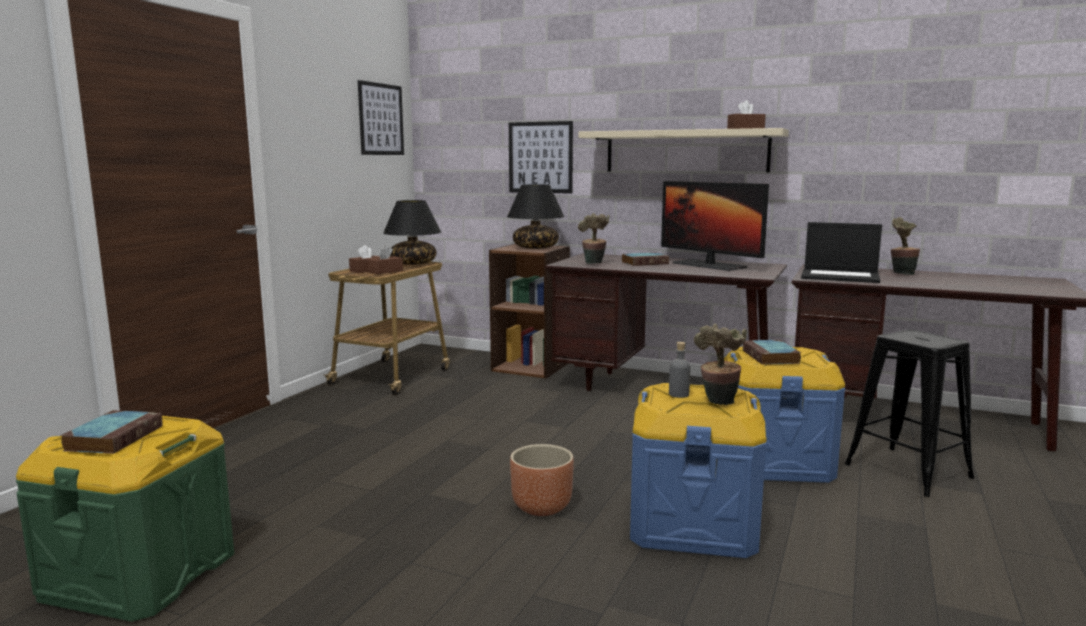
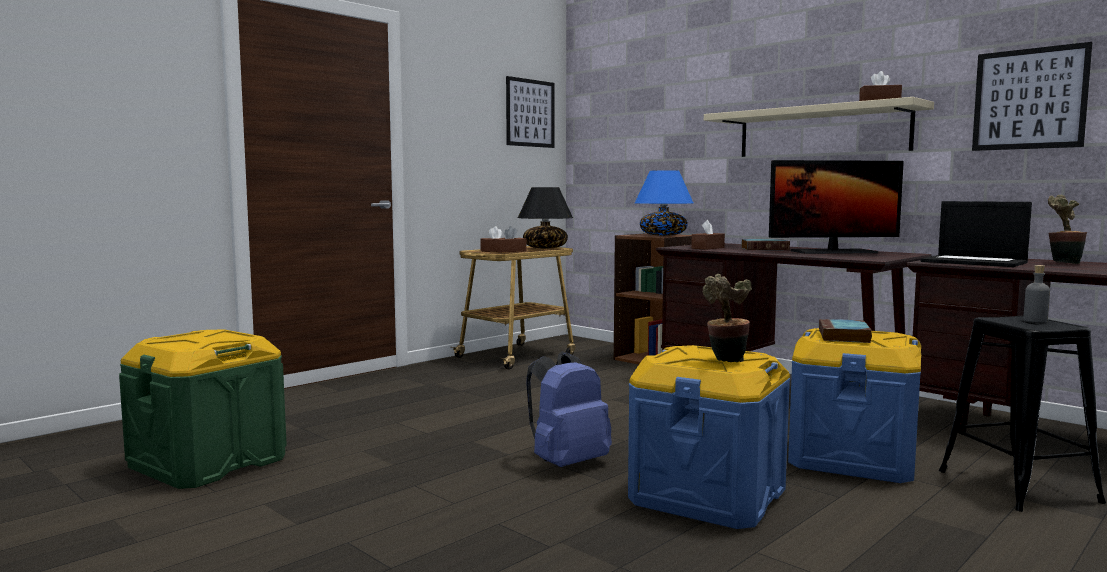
camera: 20 degrees right, 5 degrees down
(115, 437) = (193, 340): book -> none
(535, 248) = (662, 235): black table lamp -> blue table lamp
(540, 157) = (678, 145): picture -> picture (1029, 99)
(541, 507) = (566, 463): brown planter -> blue backpack
(594, 264) = (707, 248): potted plant -> brown tissue box
(678, 394) = (694, 353): grey bottle -> grey bottle (1035, 320)
(709, 265) = (833, 252): monitor -> monitor turned 75 degrees counterclockwise

